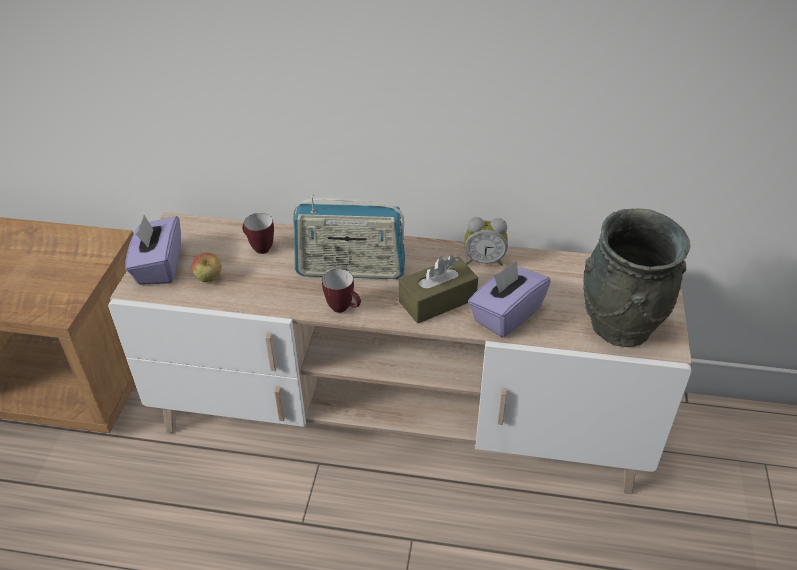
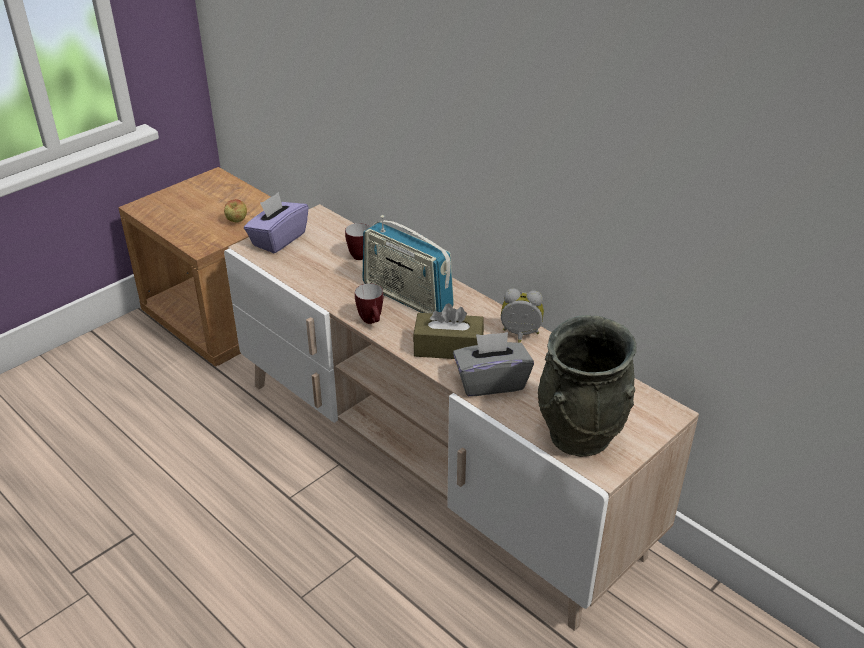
camera: 35 degrees right, 5 degrees down
(209, 279) = (301, 262): apple -> apple (237, 221)
(484, 260) = (520, 336): alarm clock -> alarm clock turned 150 degrees clockwise
(506, 314) = (491, 382): purple tissue box -> grey tissue box

